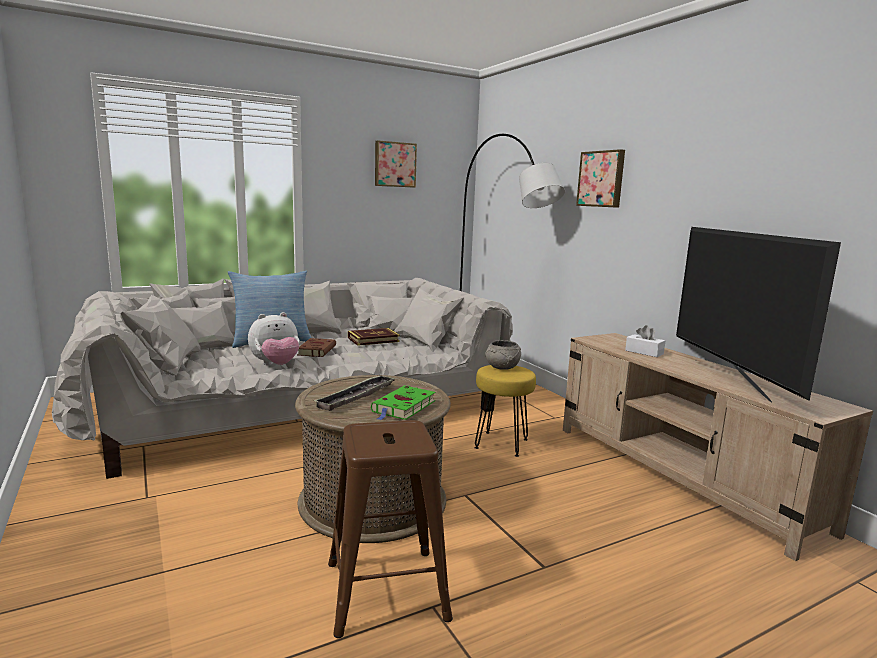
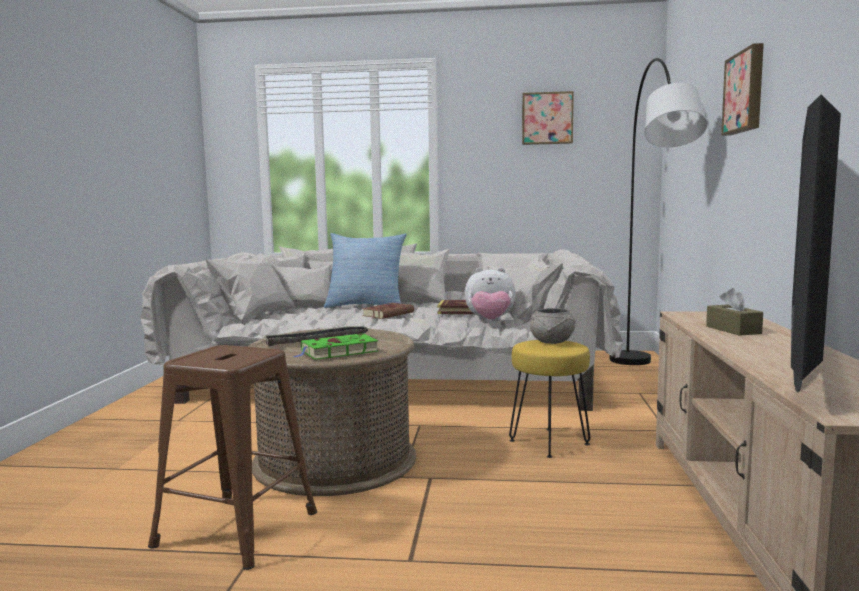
camera: 35 degrees right, 5 degrees down
(276, 365) = (330, 321): plush toy -> plush toy (490, 322)
(644, 352) = (733, 330): white tissue box -> brown tissue box

